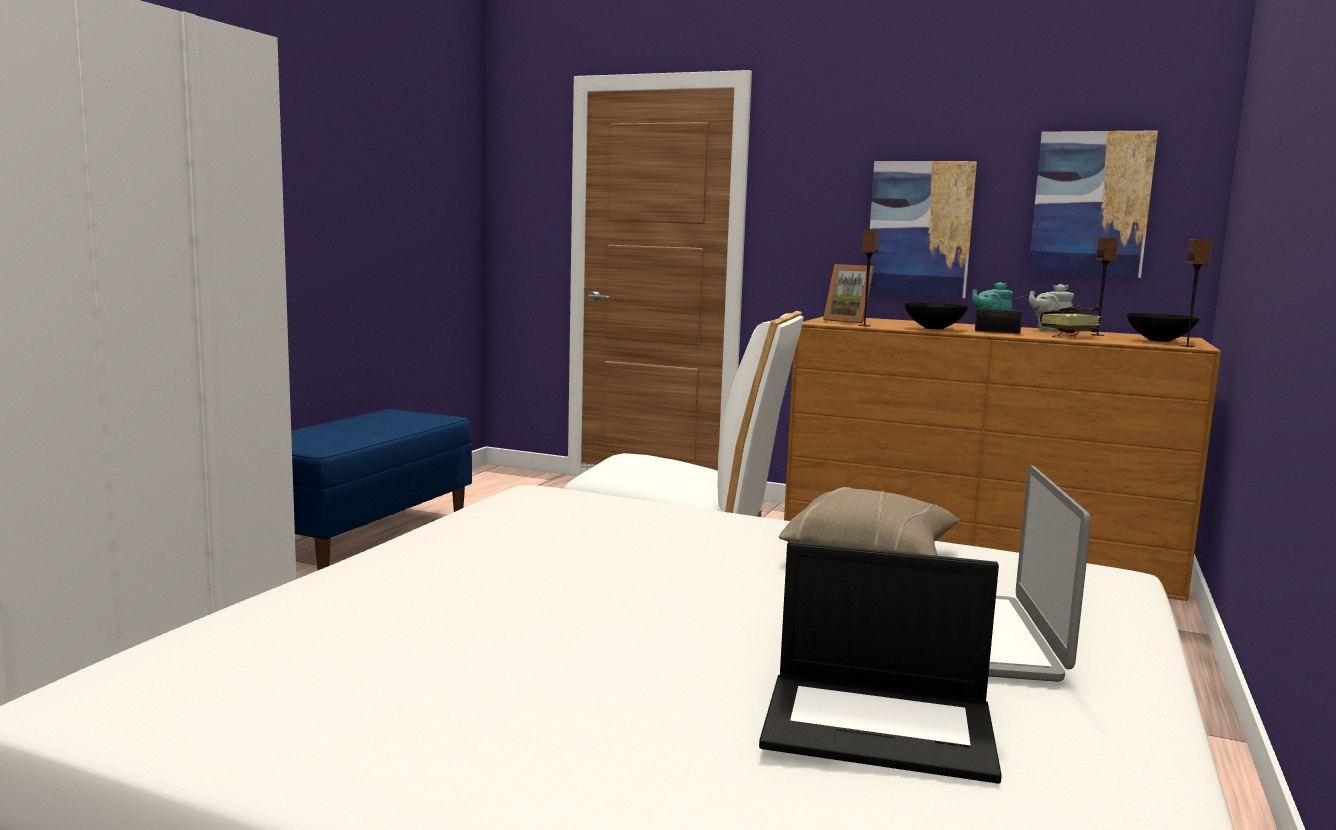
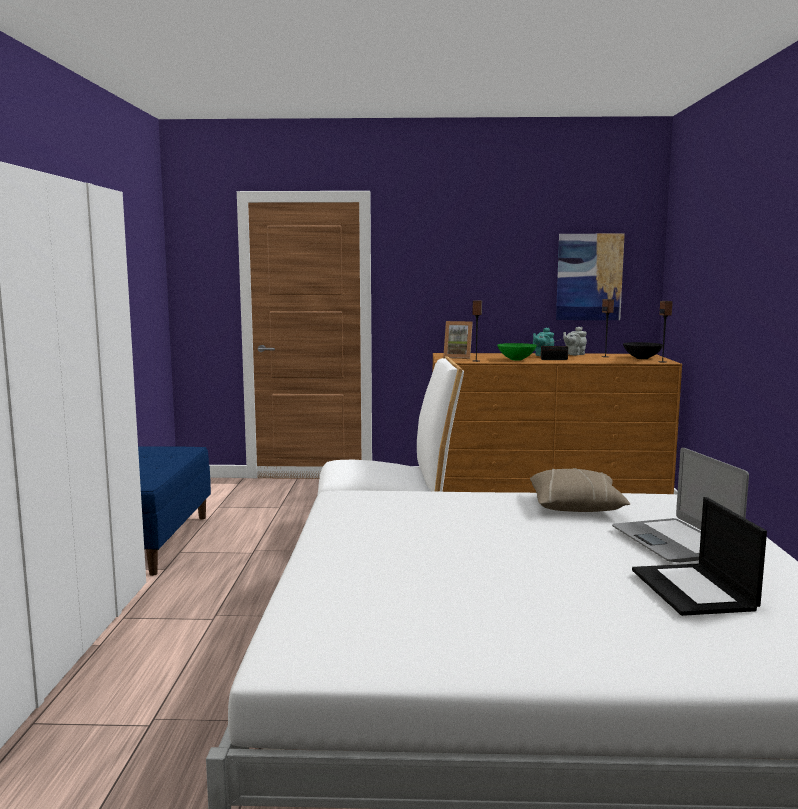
camera: 20 degrees left, 0 degrees up
(881, 725) = (694, 590): laptop -> laptop turned 90 degrees clockwise
(920, 229) = (488, 294): picture -> none
(934, 328) = (517, 359): black bowl -> green bowl
(1065, 335) = (592, 359): book -> none

